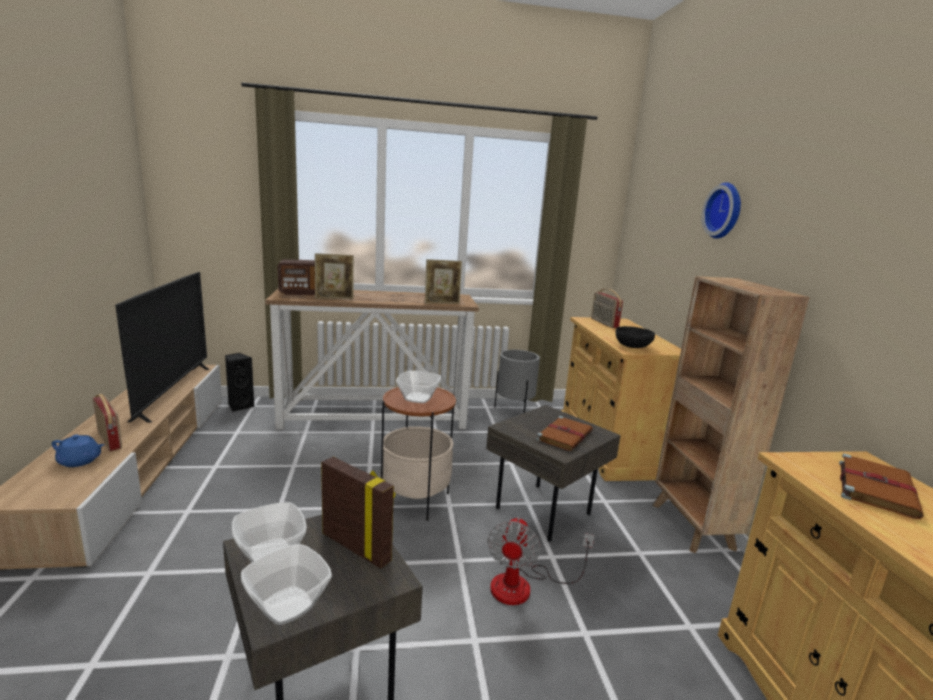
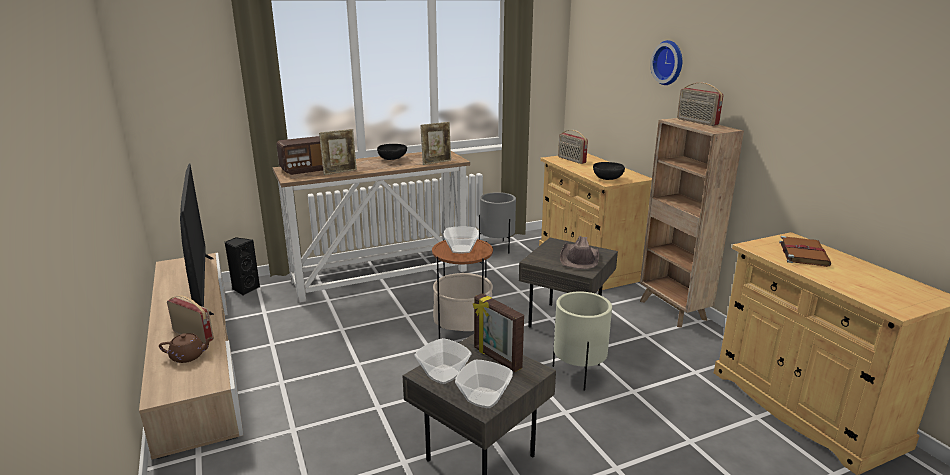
camera: 15 degrees left, 5 degrees up
(80, 461) = (188, 356): blue teapot -> brown teapot
(357, 547) = (496, 358): picture frame -> picture frame turned 150 degrees counterclockwise
(401, 295) = (392, 159): none -> black bowl
(524, 586) = (578, 373): fan -> beige planter
(565, 435) = (579, 258): brown book -> brown hat
(746, 283) = (696, 122): none -> radio

